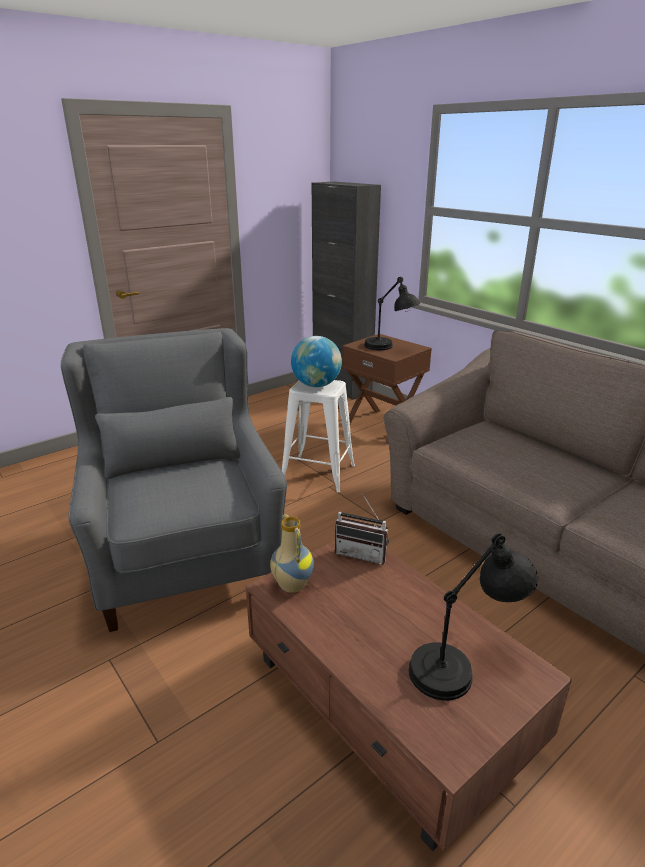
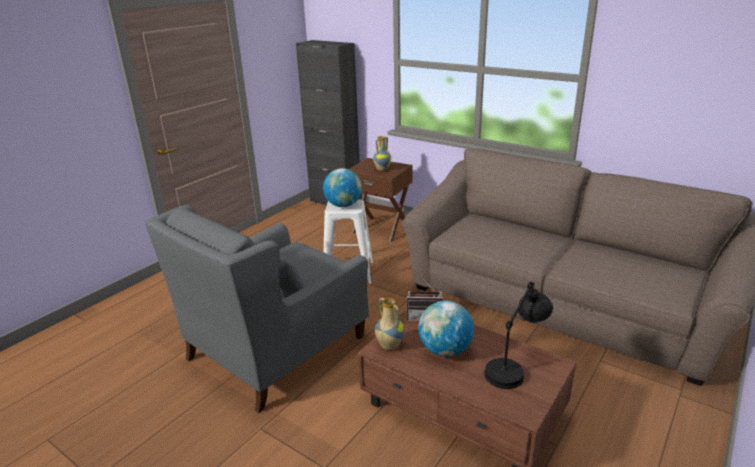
camera: 15 degrees left, 0 degrees up
(186, 552) = (277, 347): grey armchair -> grey armchair turned 105 degrees counterclockwise
(367, 610) = (445, 350): none -> globe
(389, 348) = (382, 169): black table lamp -> vase

